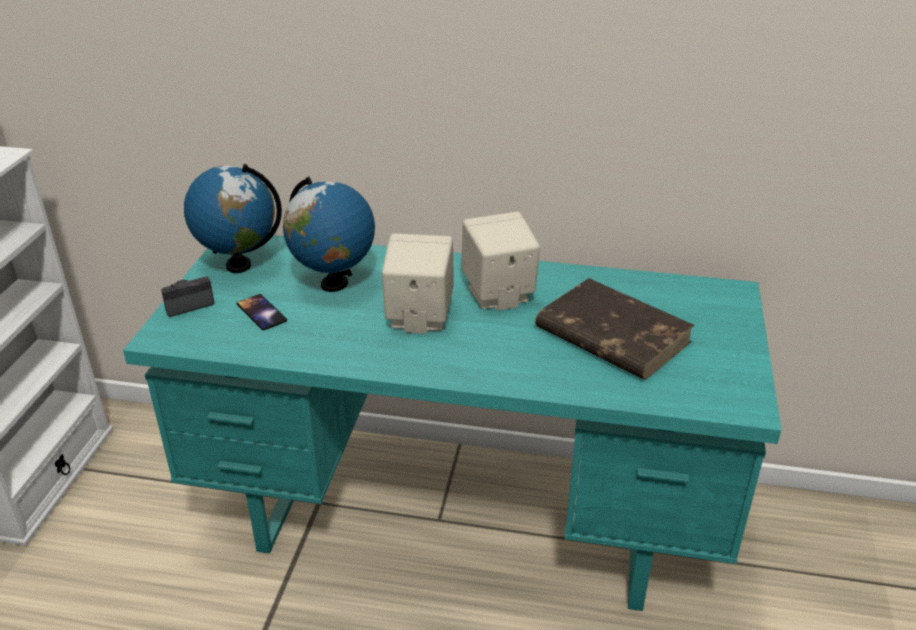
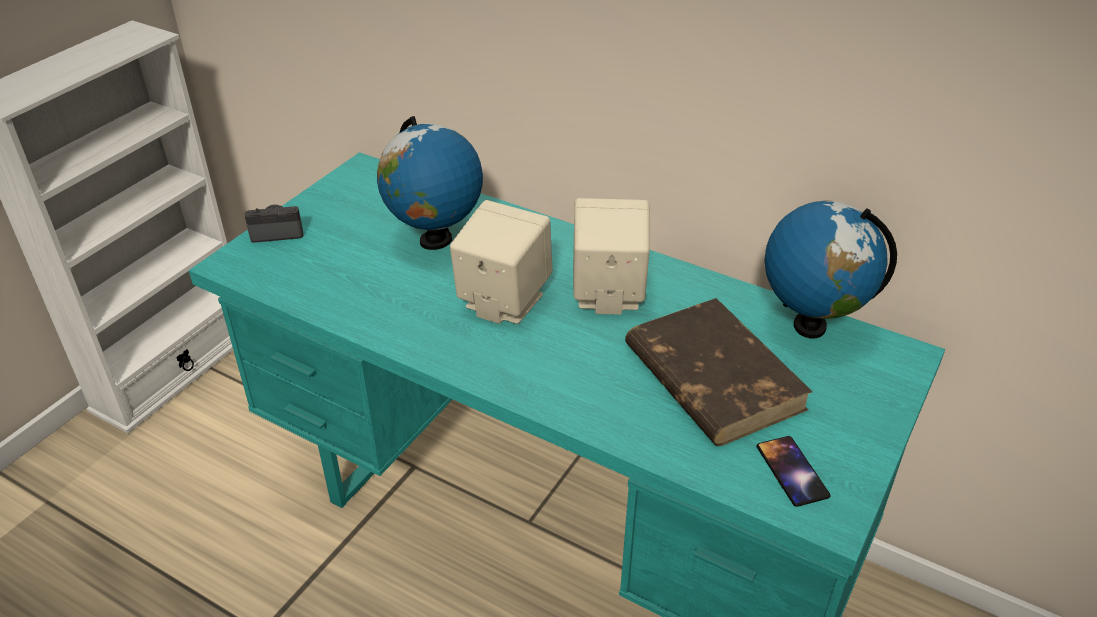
camera: 20 degrees right, 5 degrees up
(238, 265) = (351, 197): globe -> globe (810, 326)
(261, 312) = (342, 258): phone -> phone (792, 471)

